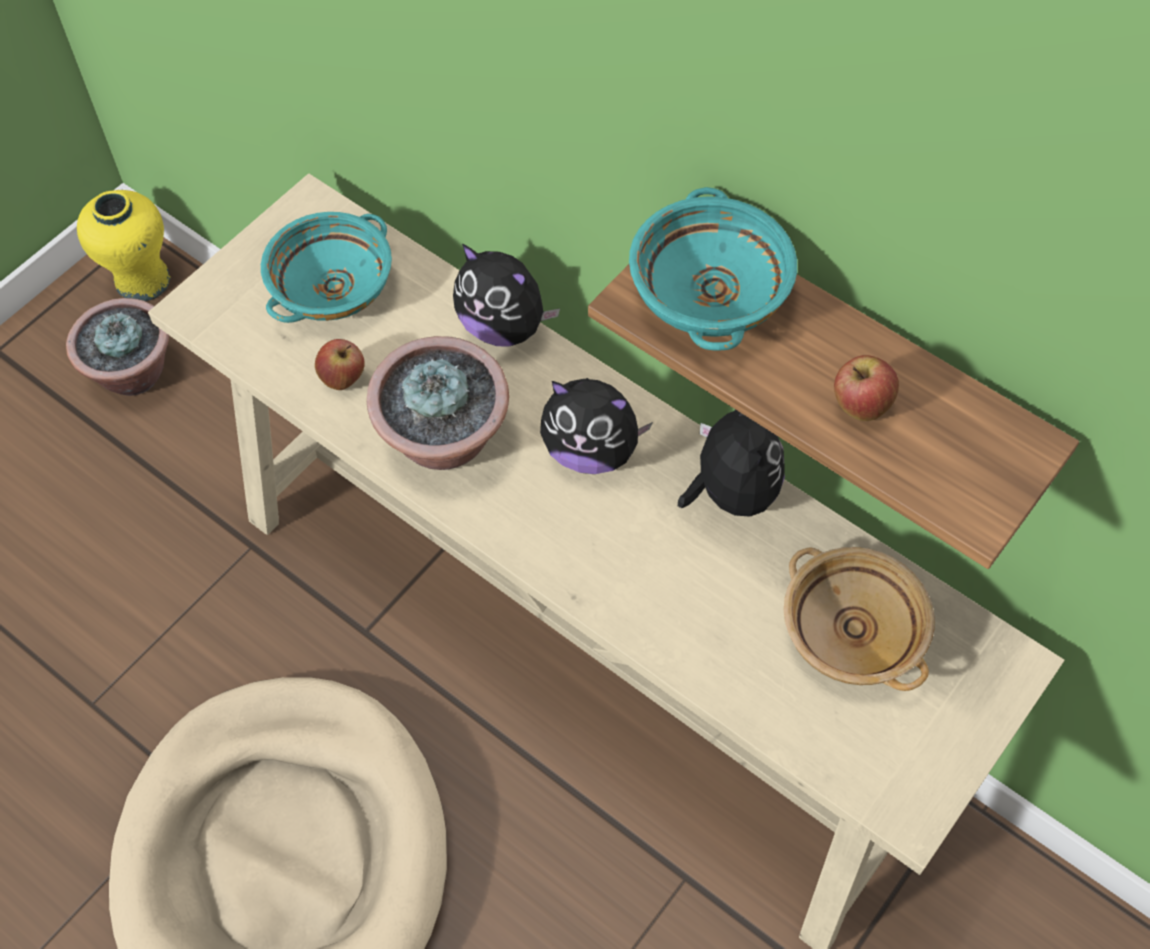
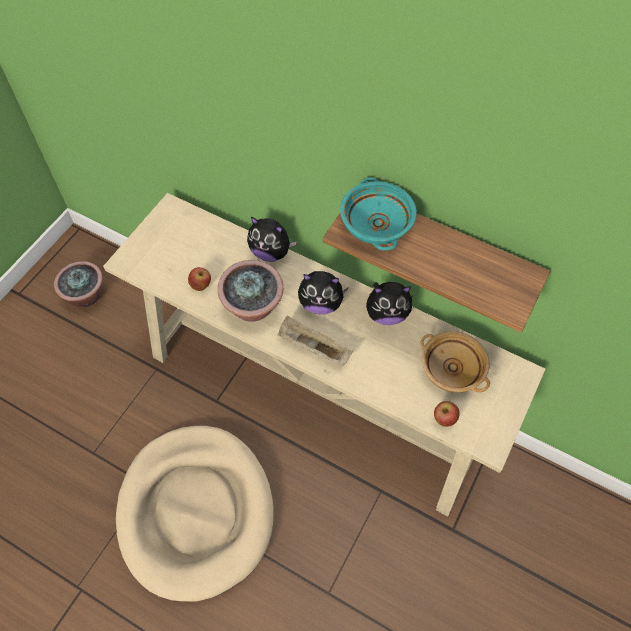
camera: 10 degrees left, 0 degrees up
(142, 281) = (83, 252): yellow vase -> none
(332, 286) = (188, 243): turquoise bowl -> none
(556, 543) = (312, 348): none -> beige tray
(730, 492) = (386, 314): plush toy -> plush toy turned 105 degrees clockwise
(860, 406) = (452, 267): apple -> apple (444, 419)

